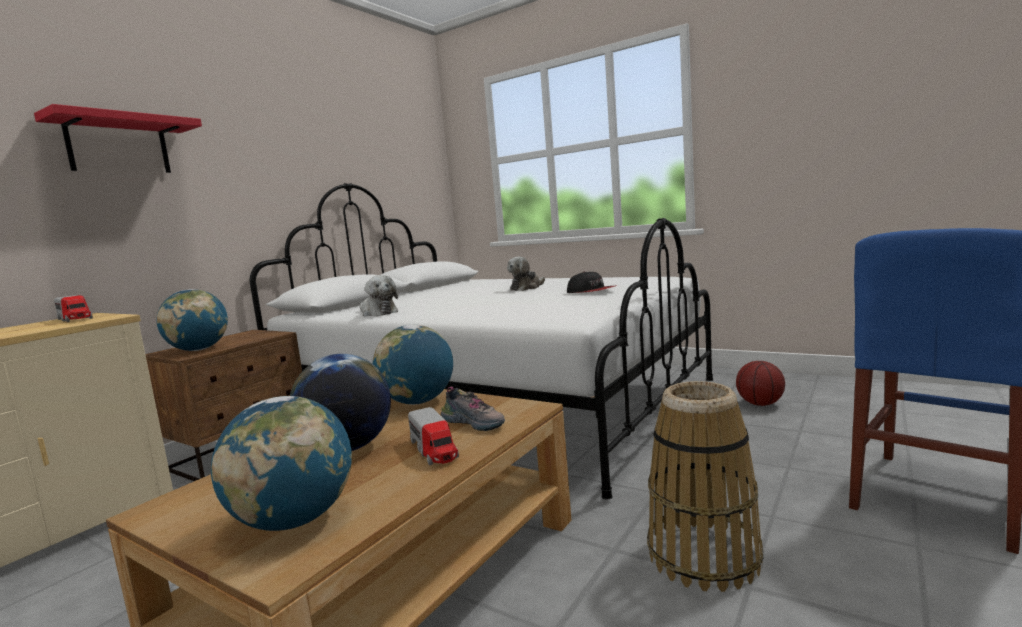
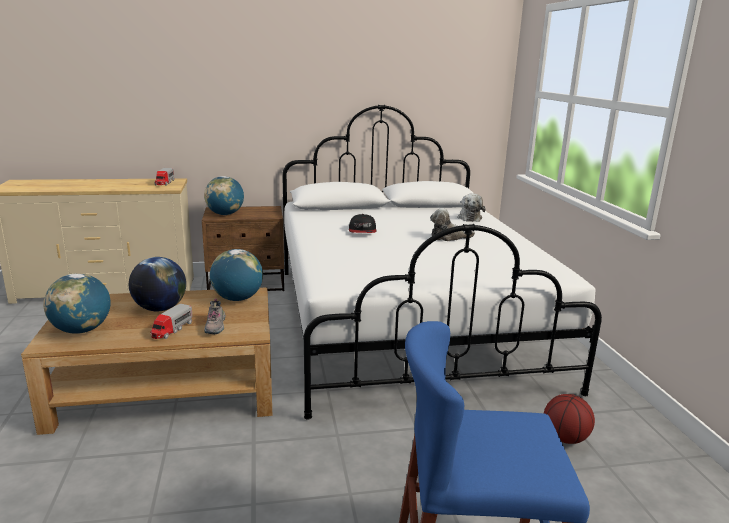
camera: 45 degrees right, 10 degrees up
(118, 146) = (211, 78): red shelf -> none
(378, 313) = (314, 224): plush toy -> plush toy (469, 218)
(591, 291) = (451, 264): cap -> cap (362, 231)
(703, 556) = (272, 477): basket -> none

